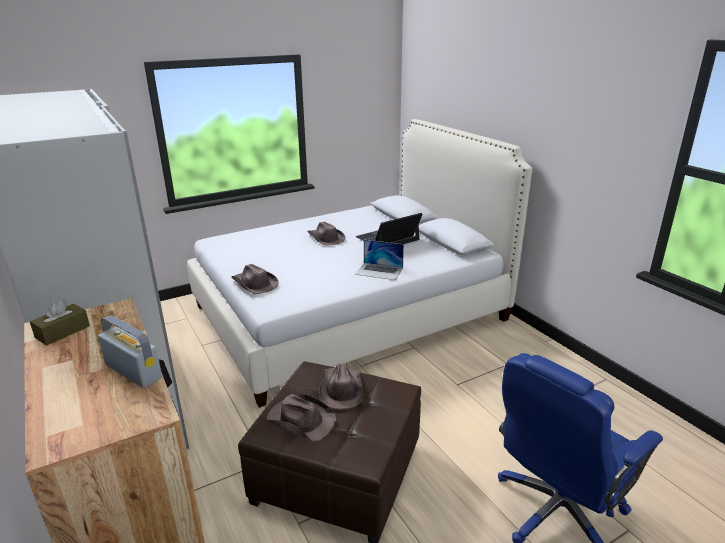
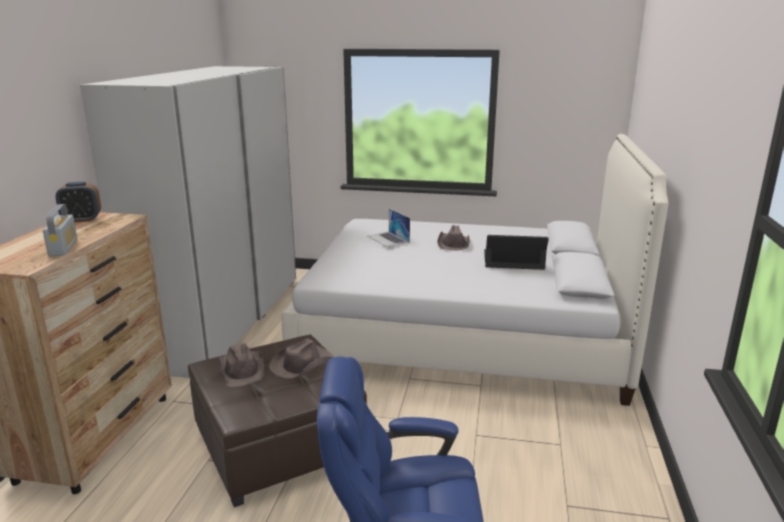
camera: 40 degrees right, 5 degrees down
(63, 332) = (82, 220): brown tissue box -> alarm clock
(254, 284) = (335, 259): brown hat -> none
(379, 271) = (453, 283): laptop -> laptop (388, 239)

